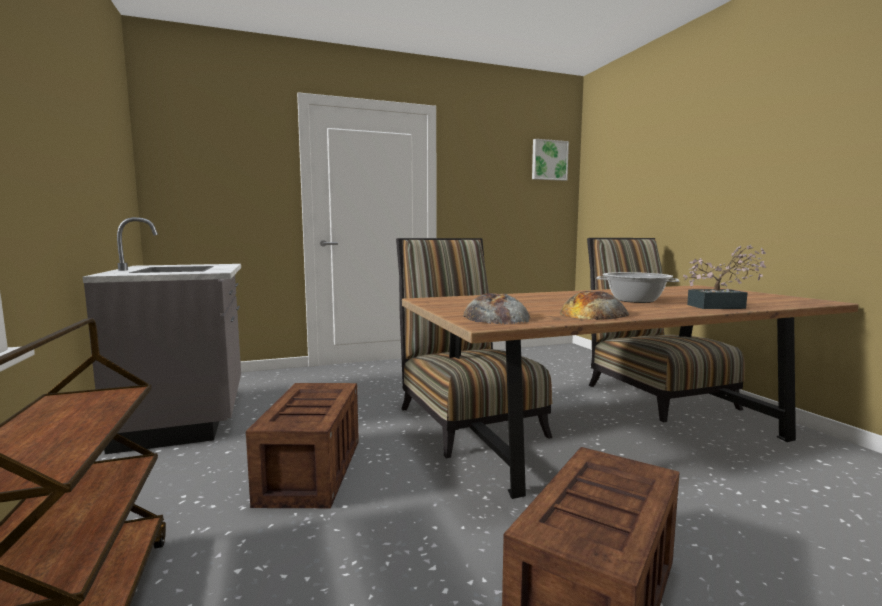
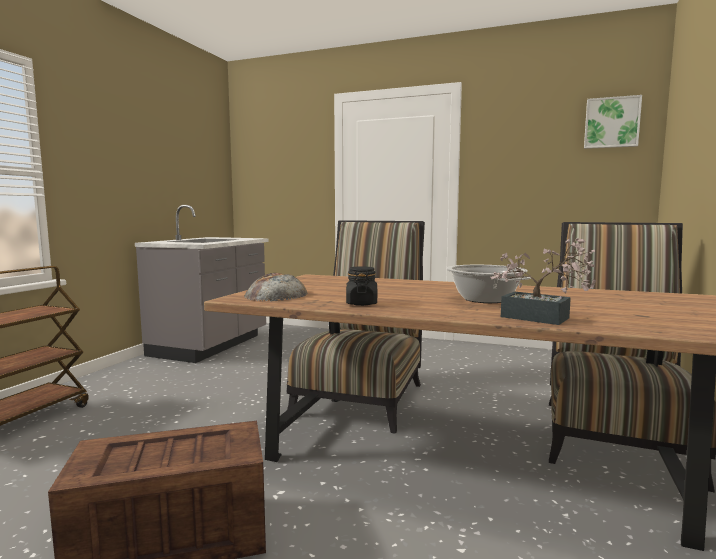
camera: 40 degrees right, 0 degrees up
(312, 469) = (203, 395): crate -> none
(593, 313) = (361, 303): bread -> black jar

